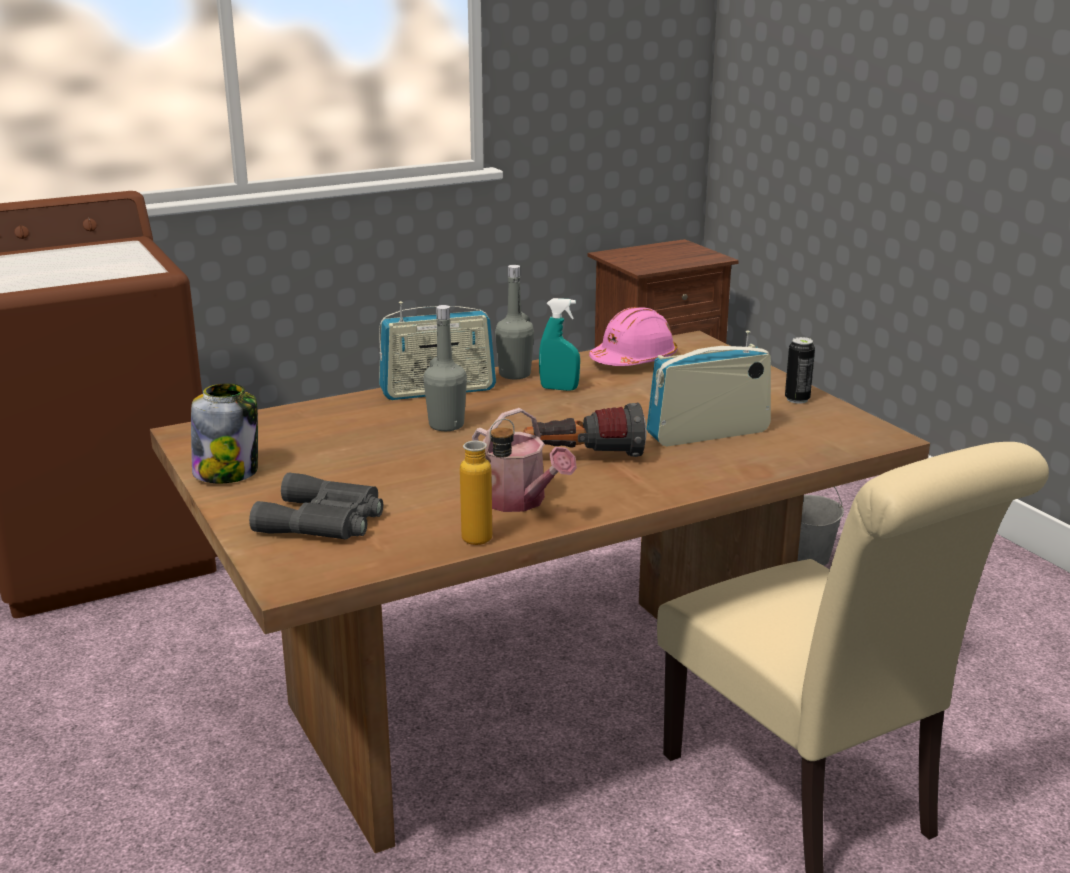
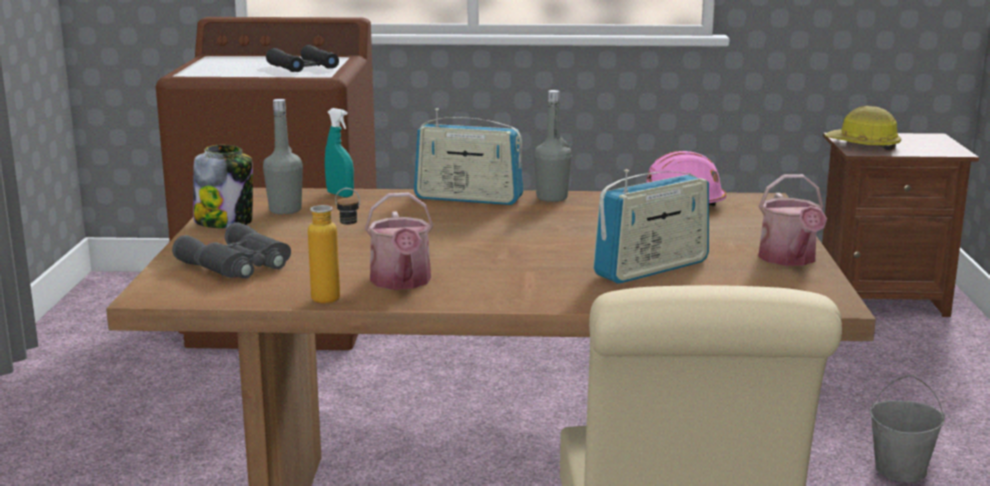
camera: 30 degrees right, 5 degrees down
(110, 262) = (303, 67): none -> black binoculars
(446, 425) = (434, 222): grey bottle -> grey bottle (285, 210)
(559, 388) = (573, 214): turquoise spray bottle -> turquoise spray bottle (340, 195)
(584, 458) = (508, 264): flashlight -> none
(637, 261) = (863, 145): none -> hard hat
(708, 434) = (651, 268): radio -> radio turned 135 degrees clockwise
(797, 399) = (789, 259): can -> watering can

